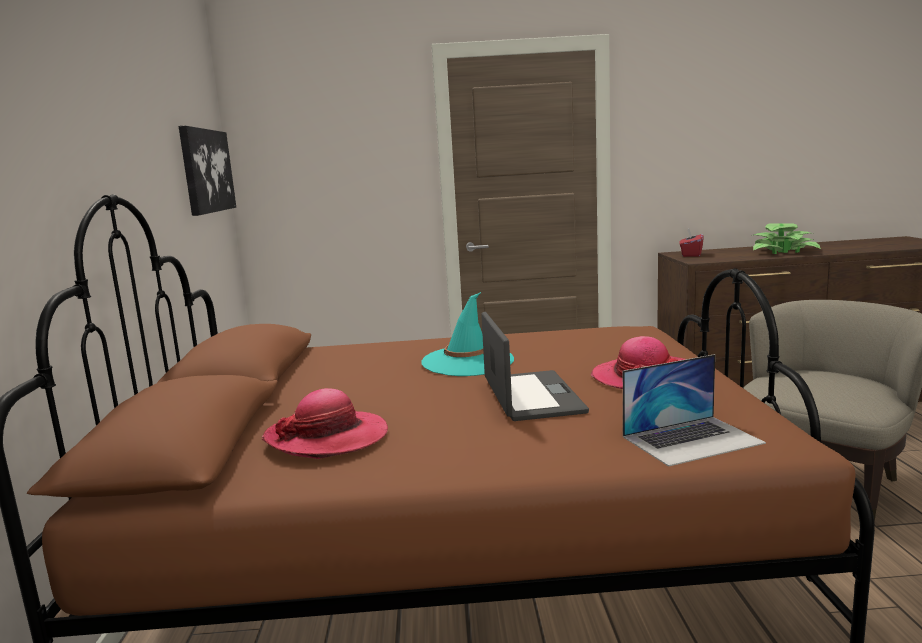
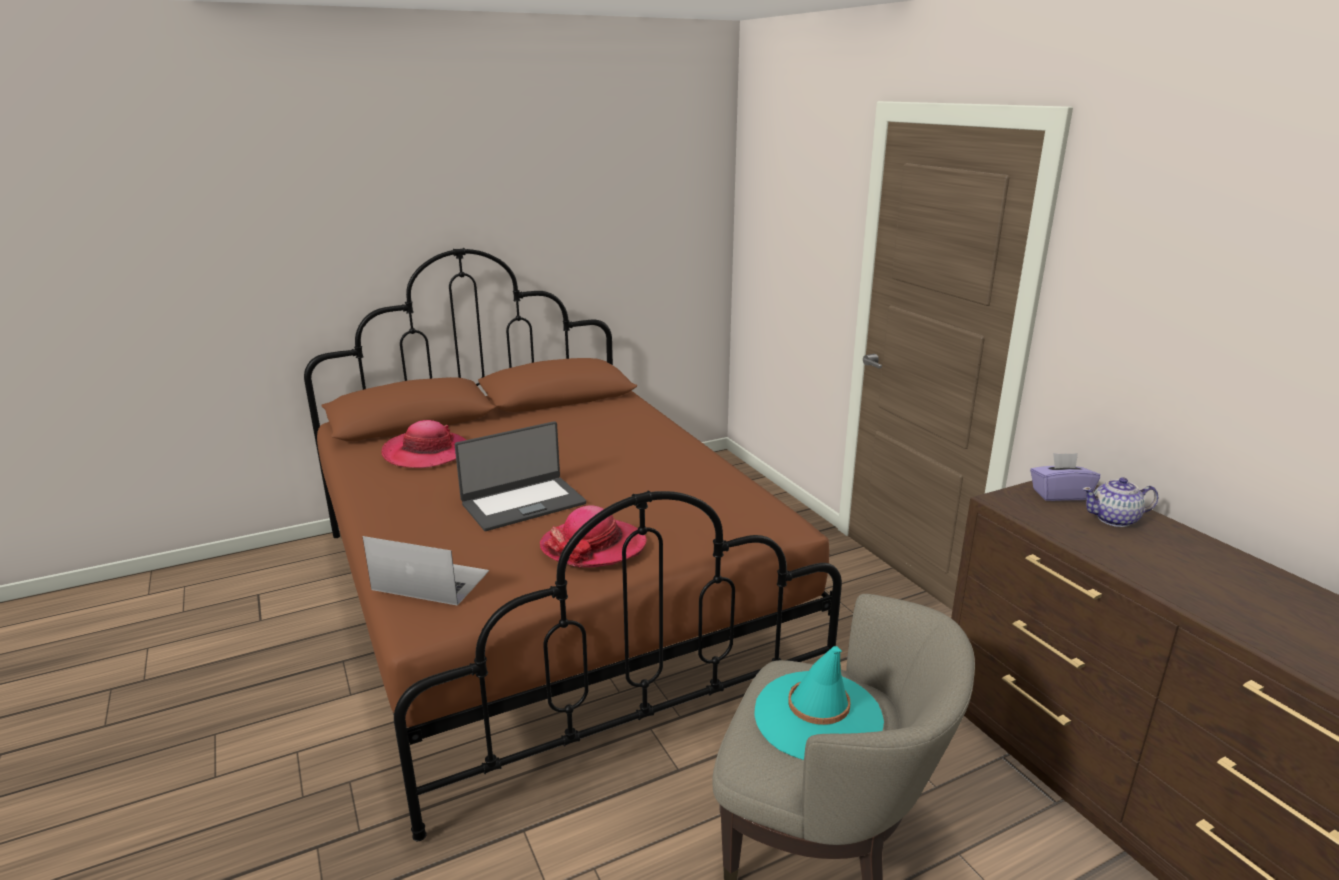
camera: 65 degrees right, 10 degrees up
(206, 171) = (671, 215): picture -> none
(468, 362) = (611, 463): turquoise hat -> turquoise hat (817, 716)
(691, 255) = (1059, 494): red tissue box -> purple tissue box
(692, 440) = (430, 580): laptop -> laptop turned 150 degrees clockwise
(726, 252) = (1115, 519): none -> teapot
(783, 251) = (1177, 569): potted plant -> none

